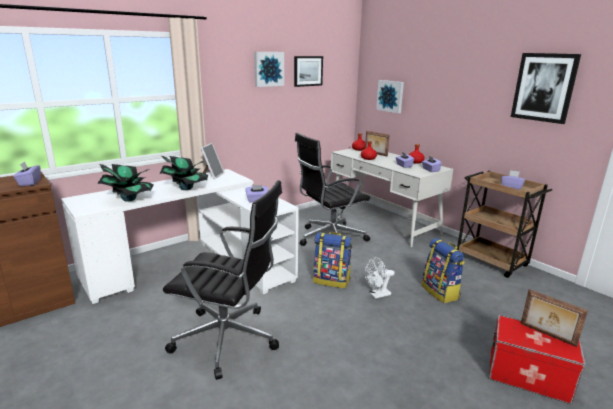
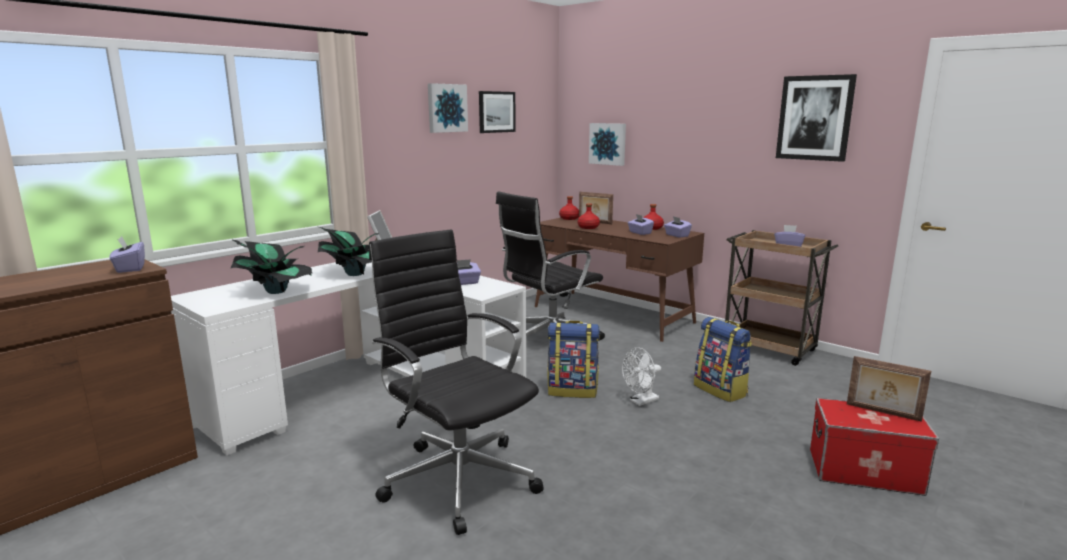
camera: 10 degrees left, 5 degrees down
(229, 340) = (458, 478): black office chair -> black office chair turned 135 degrees counterclockwise
(382, 221) = (612, 314): white desk -> brown desk

